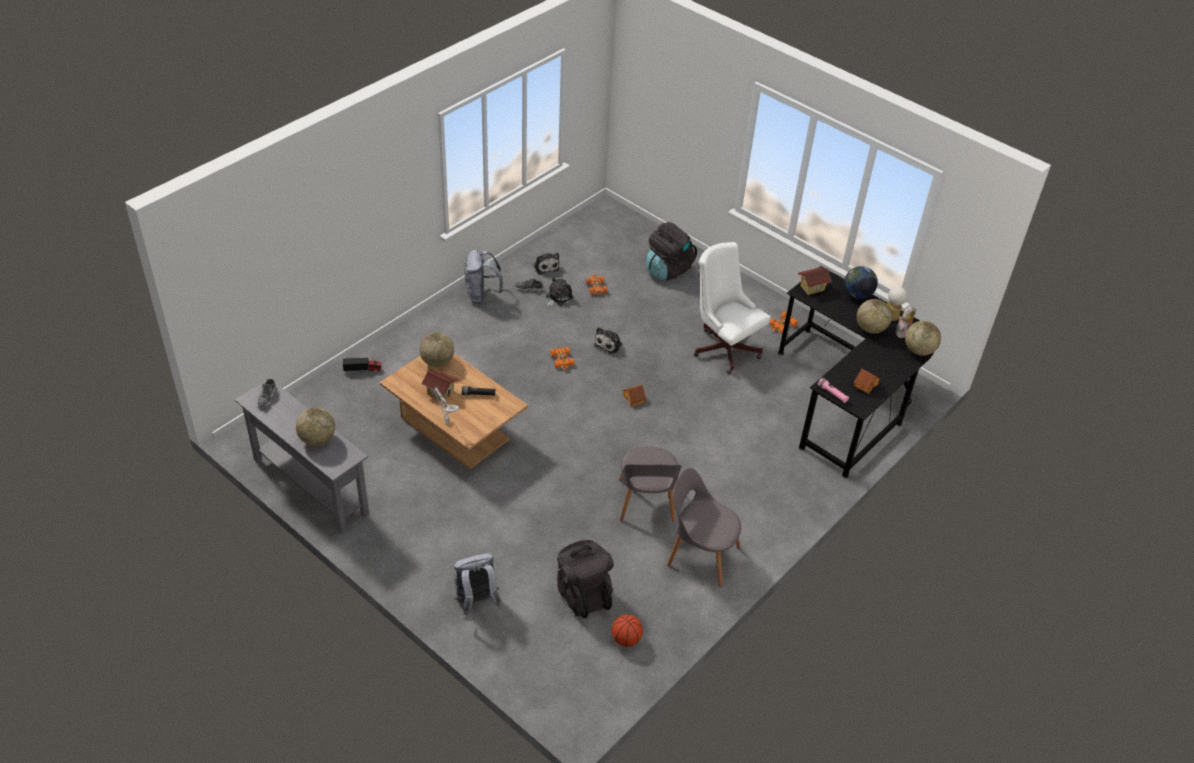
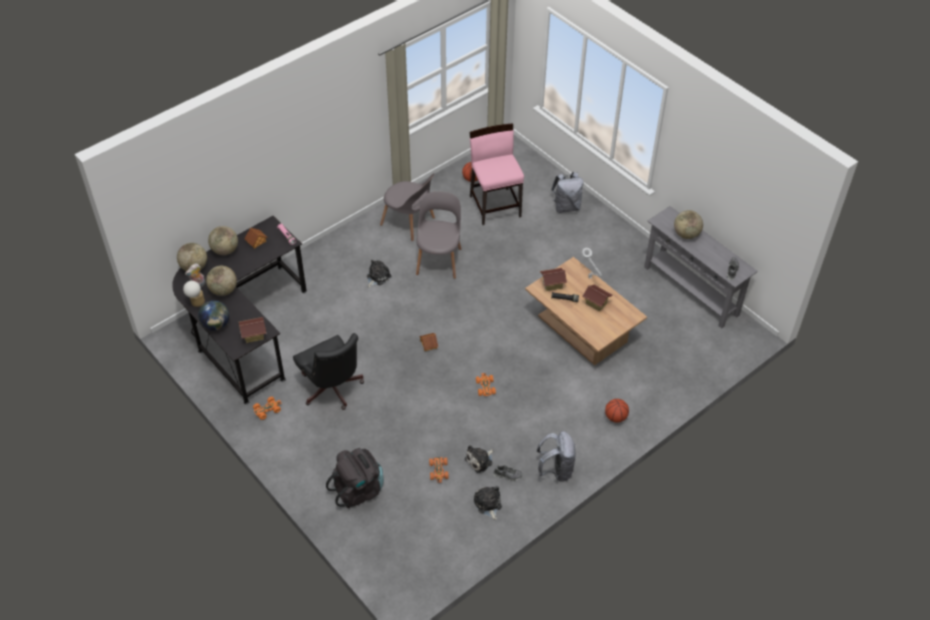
camera: 170 degrees left, 5 degrees up
(363, 370) = (664, 391): toy truck -> none
(420, 342) = (615, 417): none -> basketball
(437, 362) = (599, 331): globe -> globe (225, 250)
(494, 410) = (552, 285): none -> toy house
(583, 593) = (495, 206): black backpack -> pink chair
(609, 344) = (439, 401): plush toy -> plush toy (377, 277)
(723, 346) = (332, 390): white office chair -> black office chair

